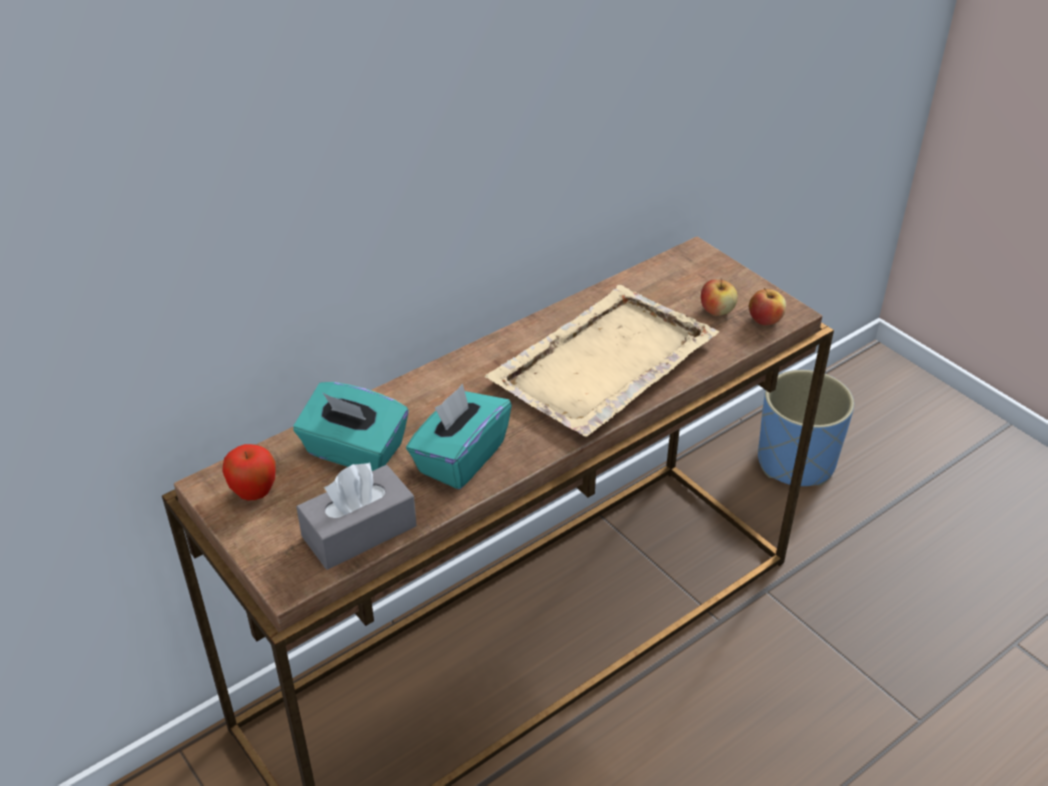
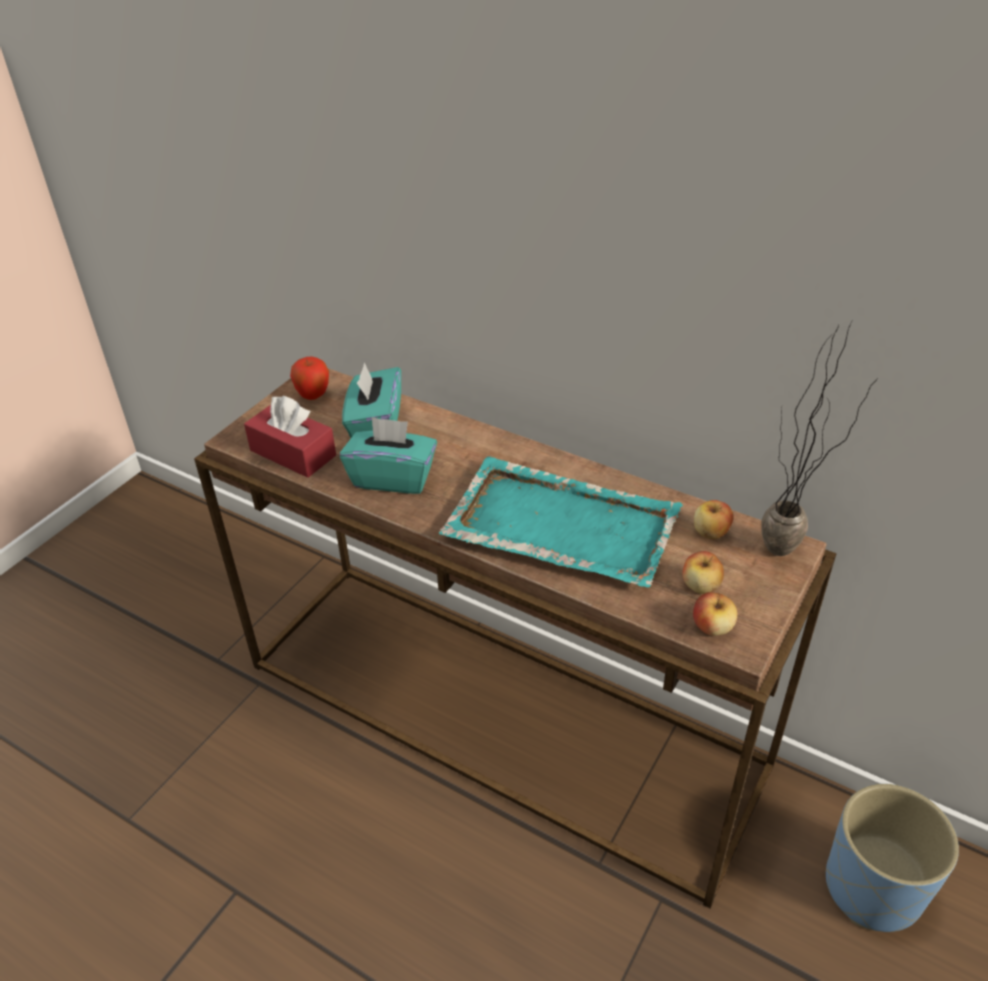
camera: 70 degrees right, 0 degrees up
(359, 531) = (293, 453): grey tissue box -> red tissue box
(602, 364) = (559, 525): beige tray -> turquoise tray
(657, 285) = (710, 532): none -> apple
(706, 260) = (786, 559): none -> potted plant

